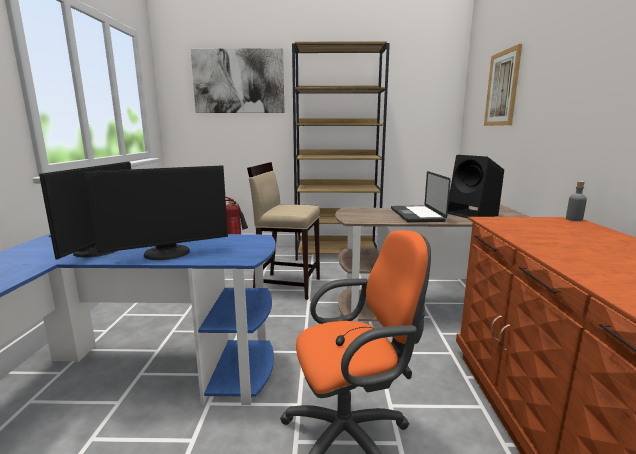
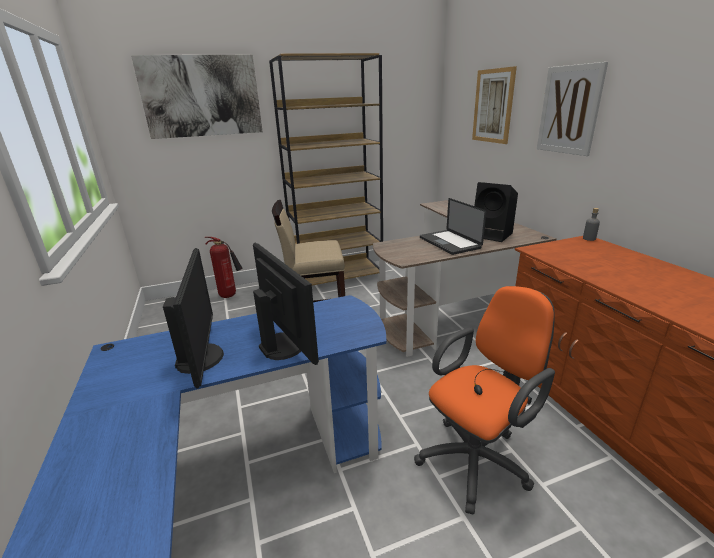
camera: 20 degrees left, 10 degrees up
(167, 254) = (284, 345): monitor -> monitor turned 75 degrees counterclockwise
(565, 77) = (569, 110): none -> picture

